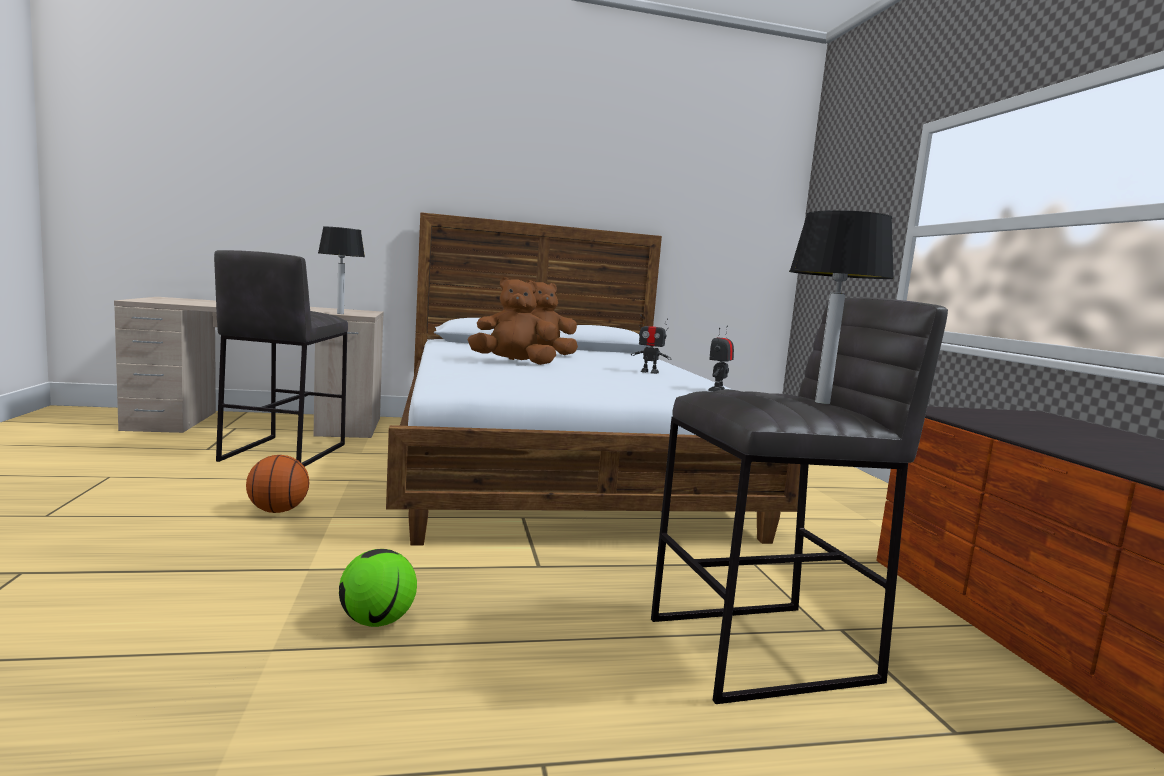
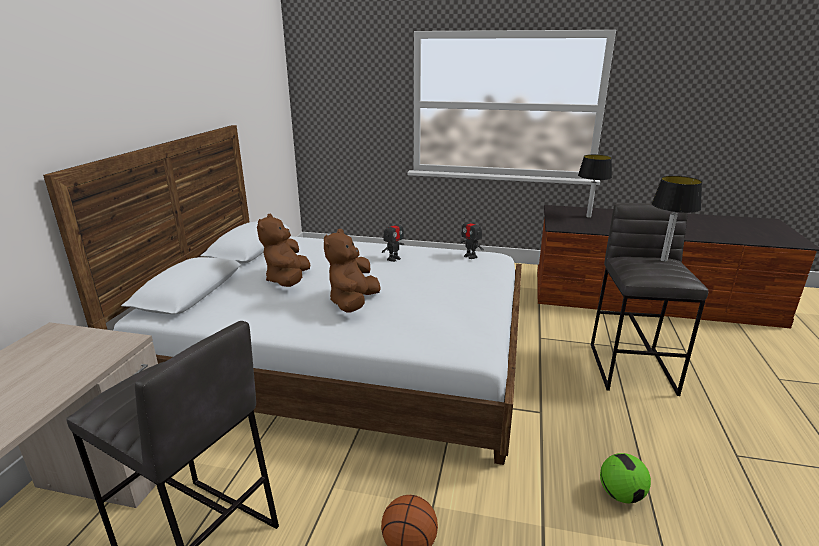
camera: 65 degrees left, 15 degrees up
(340, 313) = (105, 357): table lamp -> table lamp (588, 217)

